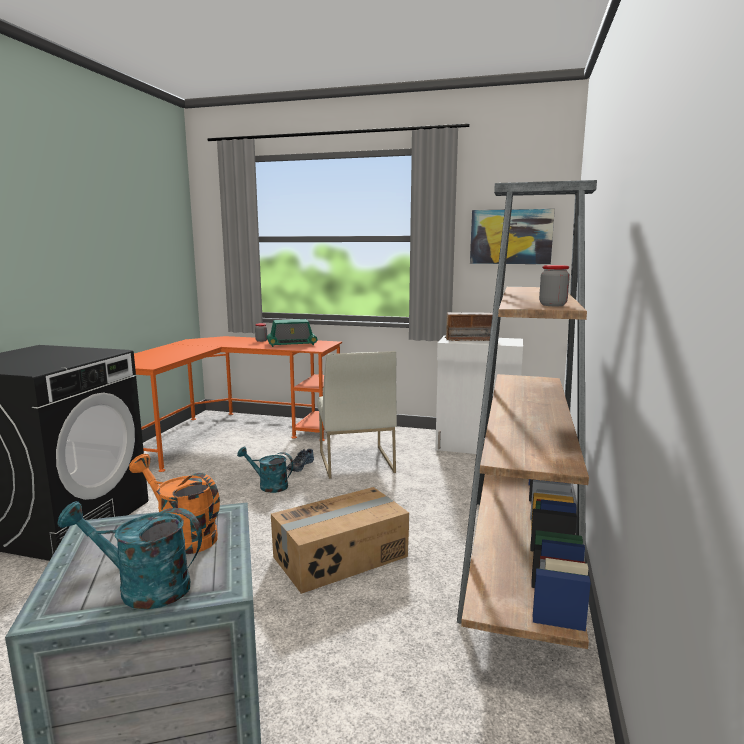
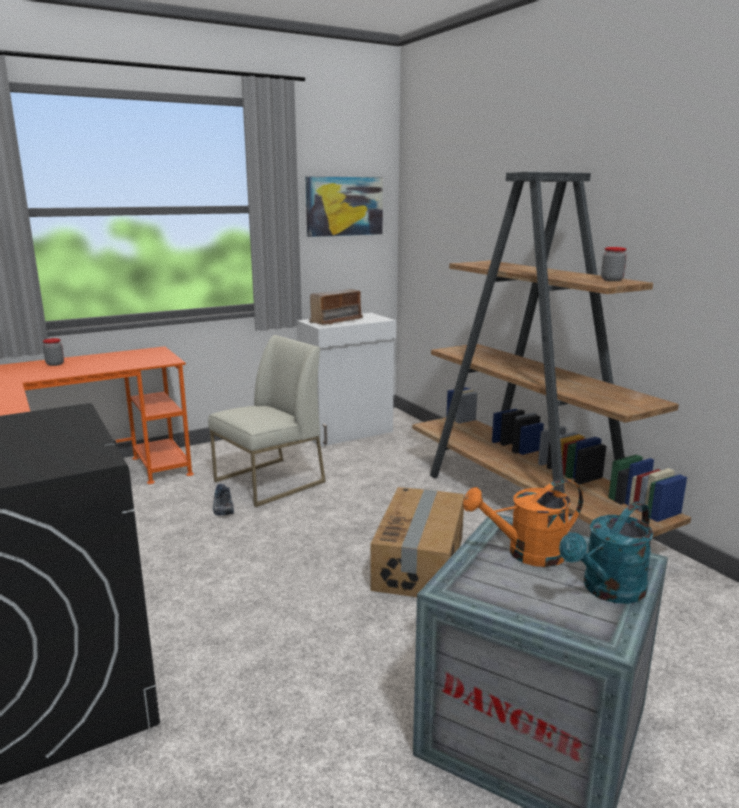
camera: 45 degrees left, 5 degrees up
(268, 486) = (231, 538): turquoise watering can -> none
(292, 344) = (115, 360): radio -> none
(355, 461) = (269, 482): white chair -> white chair turned 75 degrees counterclockwise

